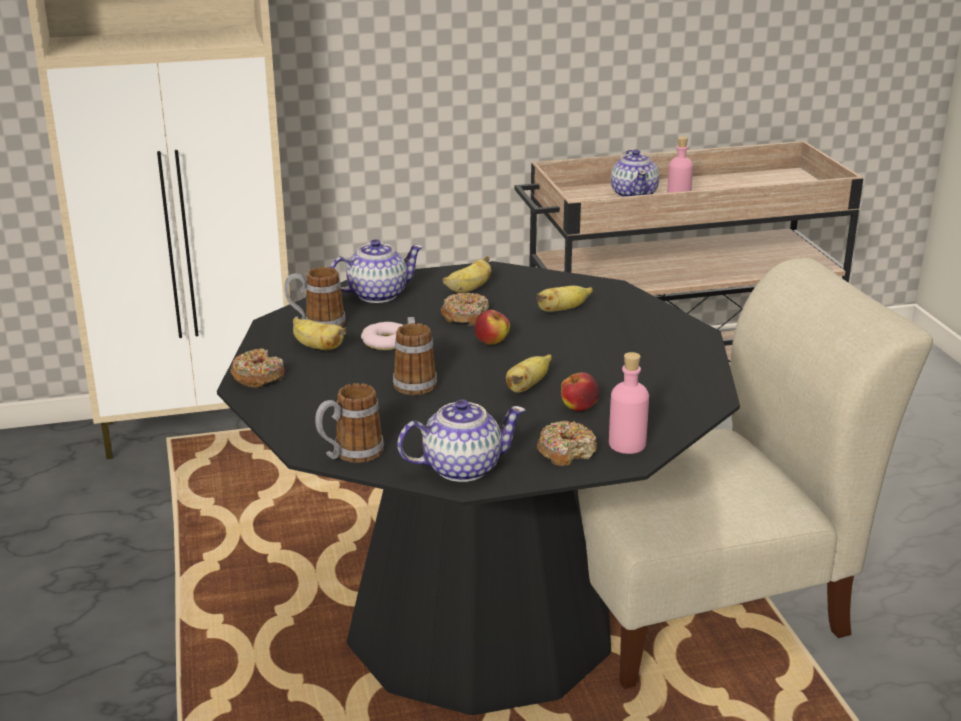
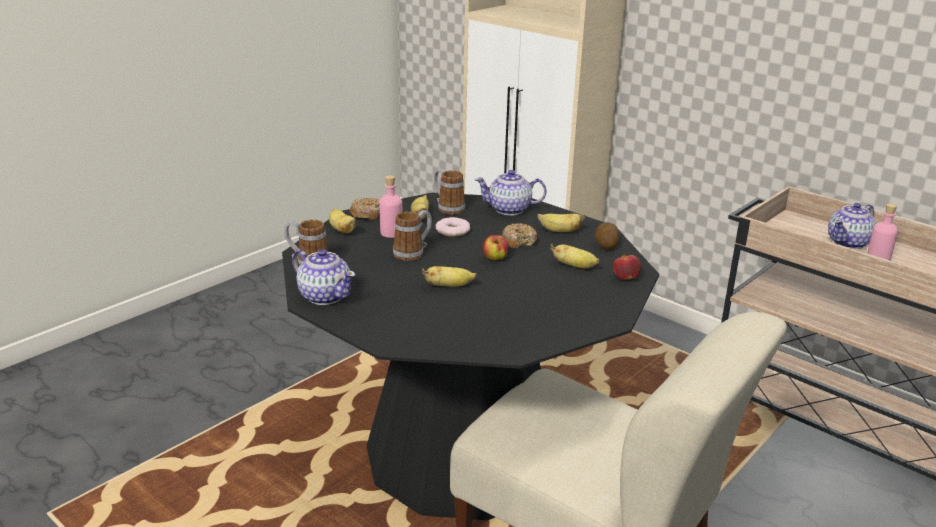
camera: 55 degrees right, 0 degrees up
(281, 406) = (341, 230): none -> banana
(376, 294) = (510, 210): teapot -> teapot turned 150 degrees clockwise
(533, 280) = (606, 245): none -> potato
(566, 452) = (378, 321): donut -> none
(578, 408) = (441, 310): apple -> apple (625, 278)
(627, 444) = (411, 338): pink bottle -> pink bottle (391, 233)

